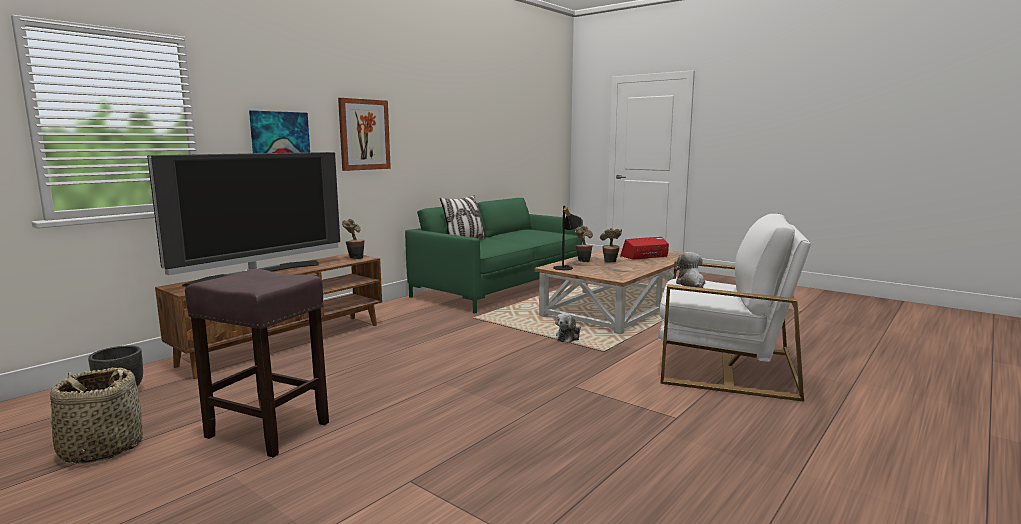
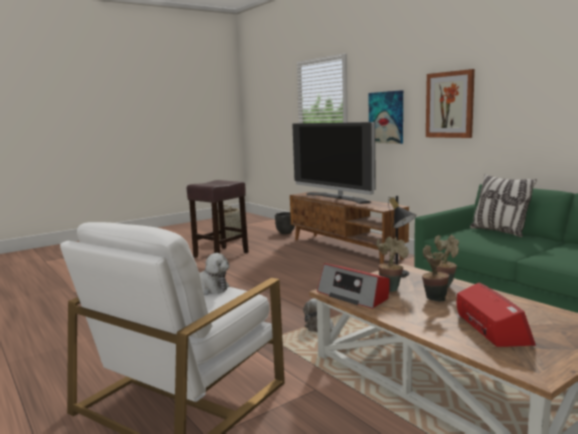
camera: 105 degrees right, 0 degrees up
(355, 258) = (383, 207): potted plant -> potted plant (391, 288)
(622, 274) = (353, 295): none -> radio

